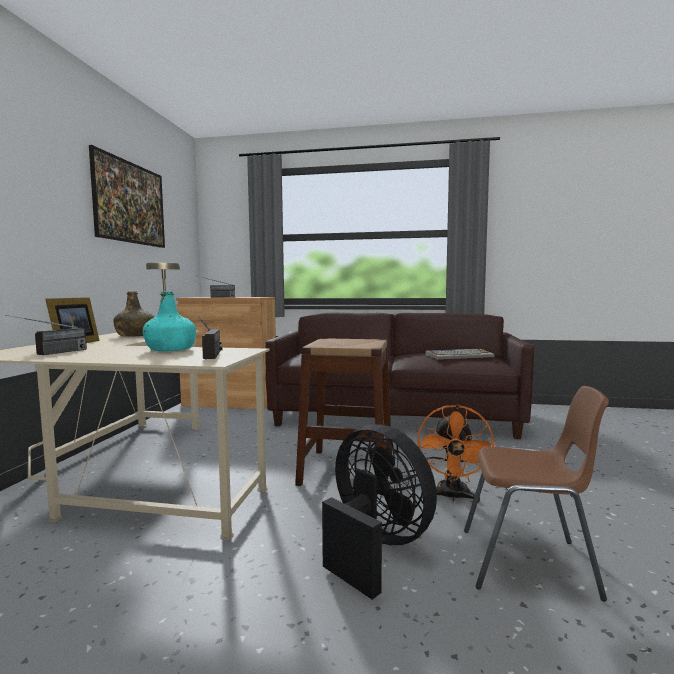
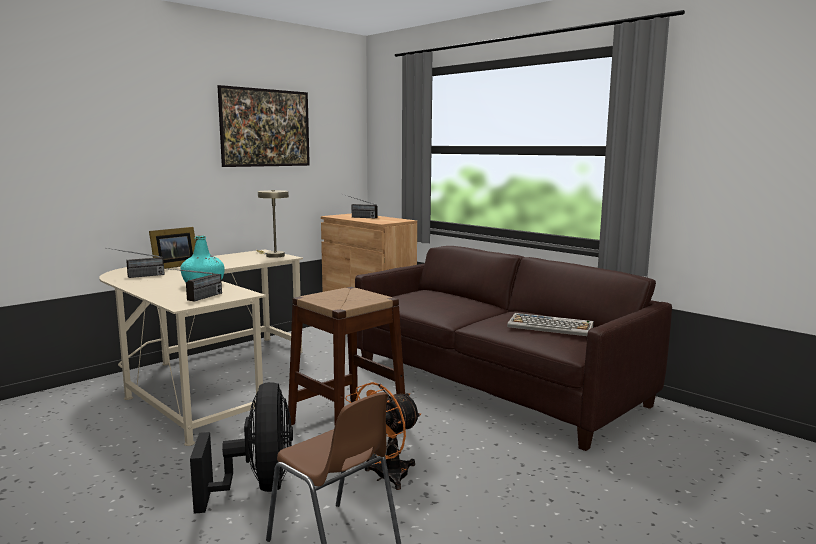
camera: 35 degrees right, 5 degrees up
(135, 335) = (239, 259): green bottle -> none

